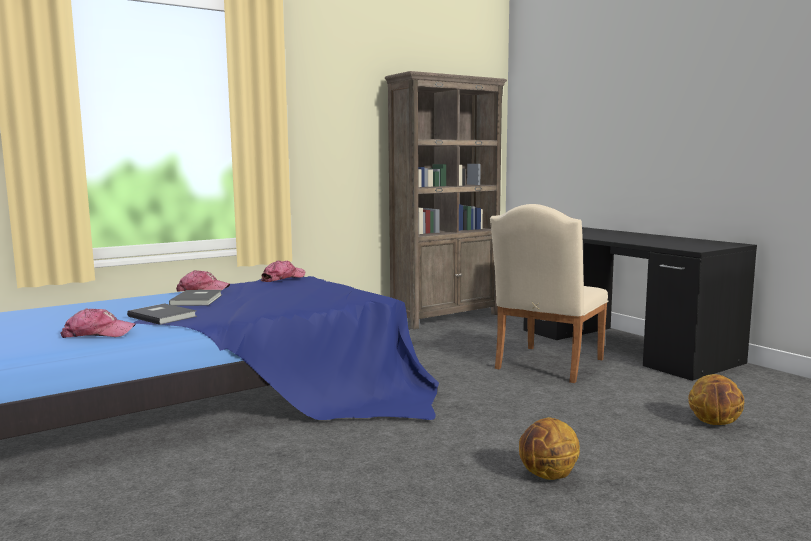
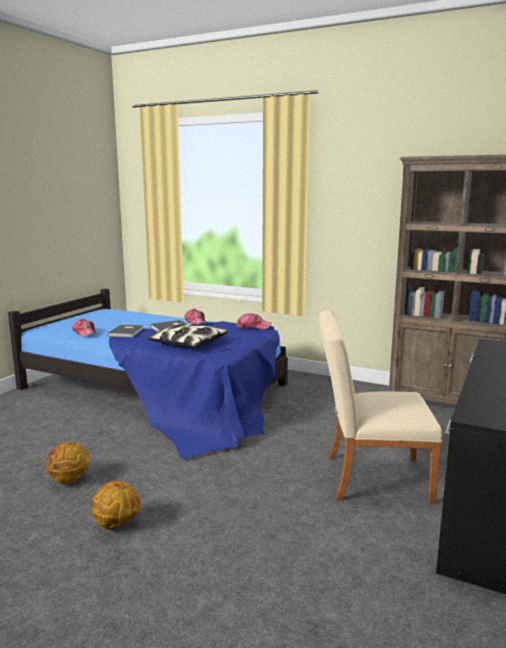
camera: 60 degrees right, 5 degrees up
(295, 300) = (188, 344): none -> pillow
(714, 423) = (303, 602): basketball -> basketball (69, 480)

